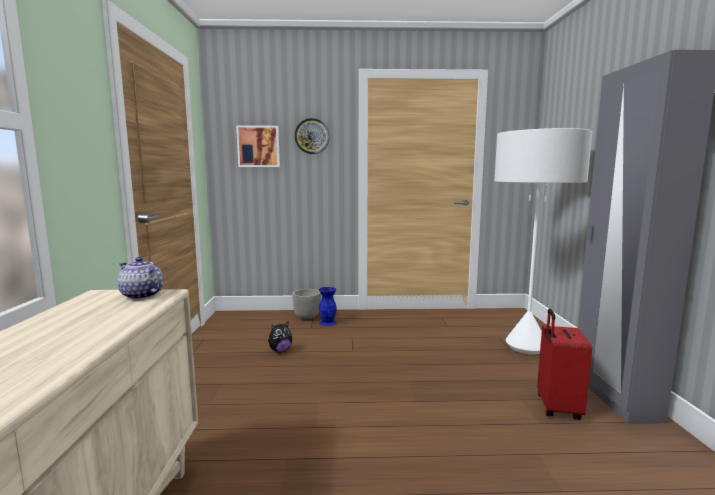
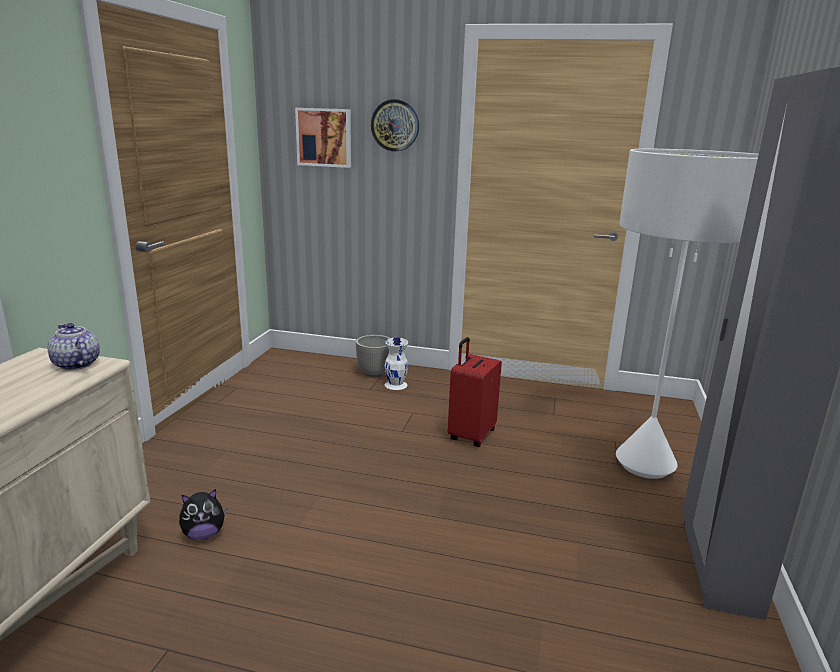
camera: 15 degrees right, 10 degrees up
(280, 351) = (315, 417): plush toy -> plush toy (204, 534)
(328, 323) = (396, 385): blue vase -> white vase
(556, 408) = (618, 564): red suitcase -> red suitcase (470, 435)

